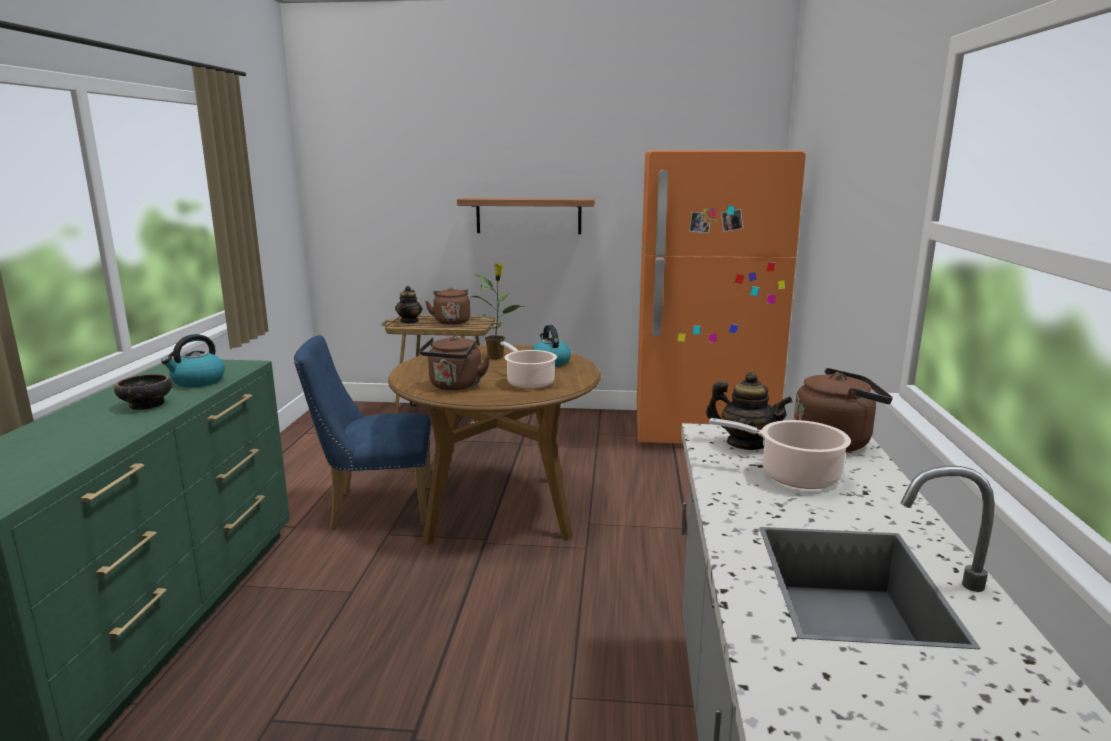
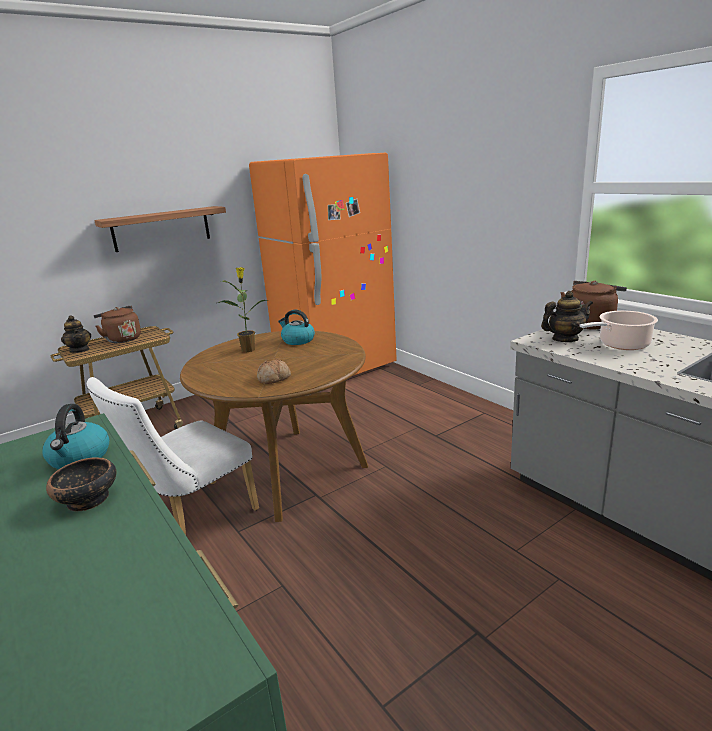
camera: 40 degrees left, 5 degrees up
(374, 508) = (192, 520): blue chair -> white chair
(455, 386) = (274, 378): brown kettle -> bread
(528, 382) = (319, 357): cooking pot -> none

